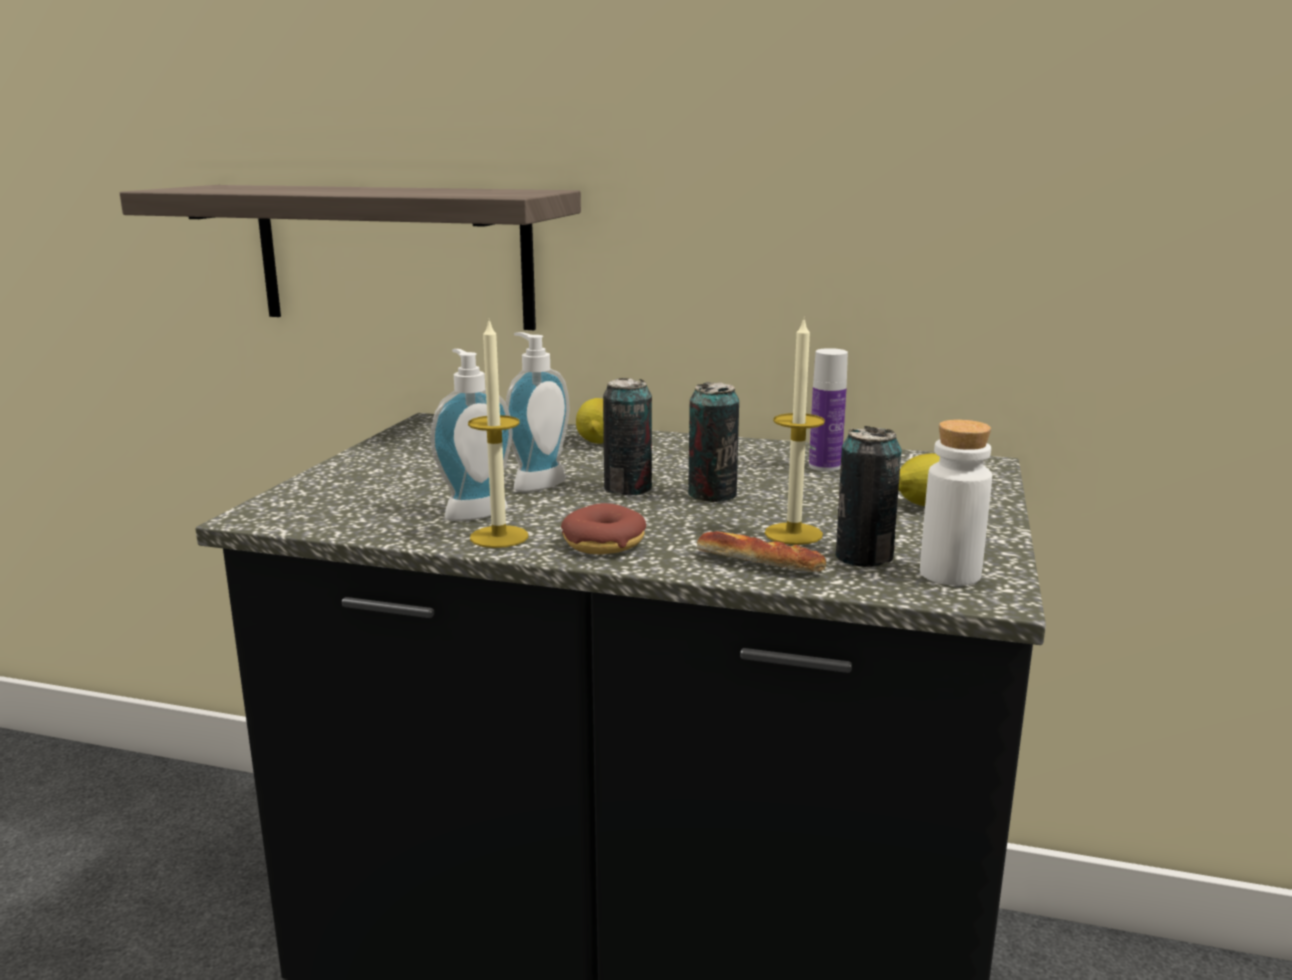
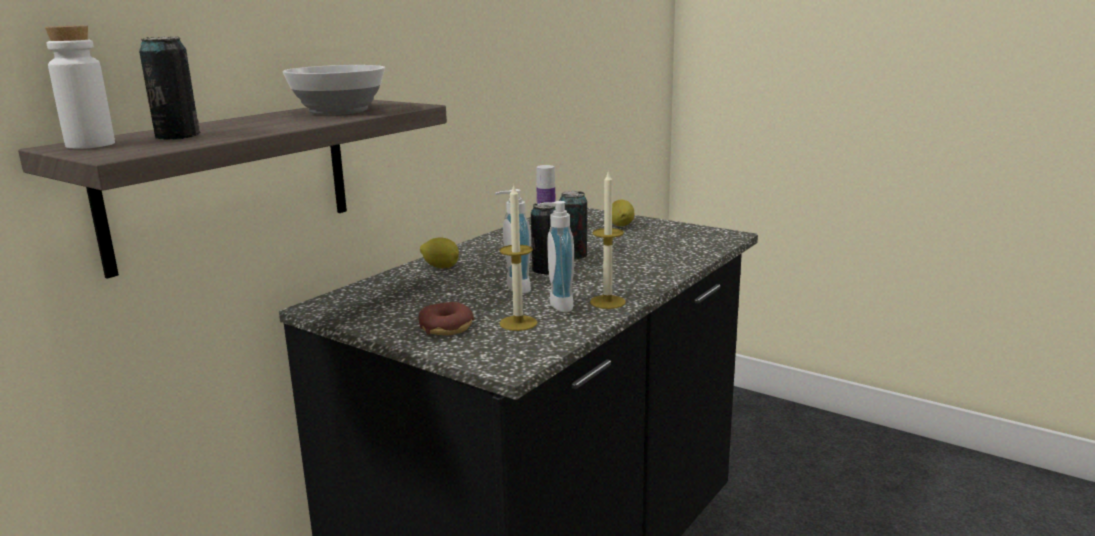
camera: 70 degrees left, 0 degrees up
(444, 191) = (337, 111): none -> bowl
(604, 543) = (633, 282): donut -> donut (446, 327)
(759, 563) = (678, 259): bread -> none
(793, 534) = (644, 249): candle -> candle (518, 323)
(864, 557) = (680, 244): can -> can (177, 136)
(950, 574) = (707, 235): white bottle -> white bottle (90, 145)

